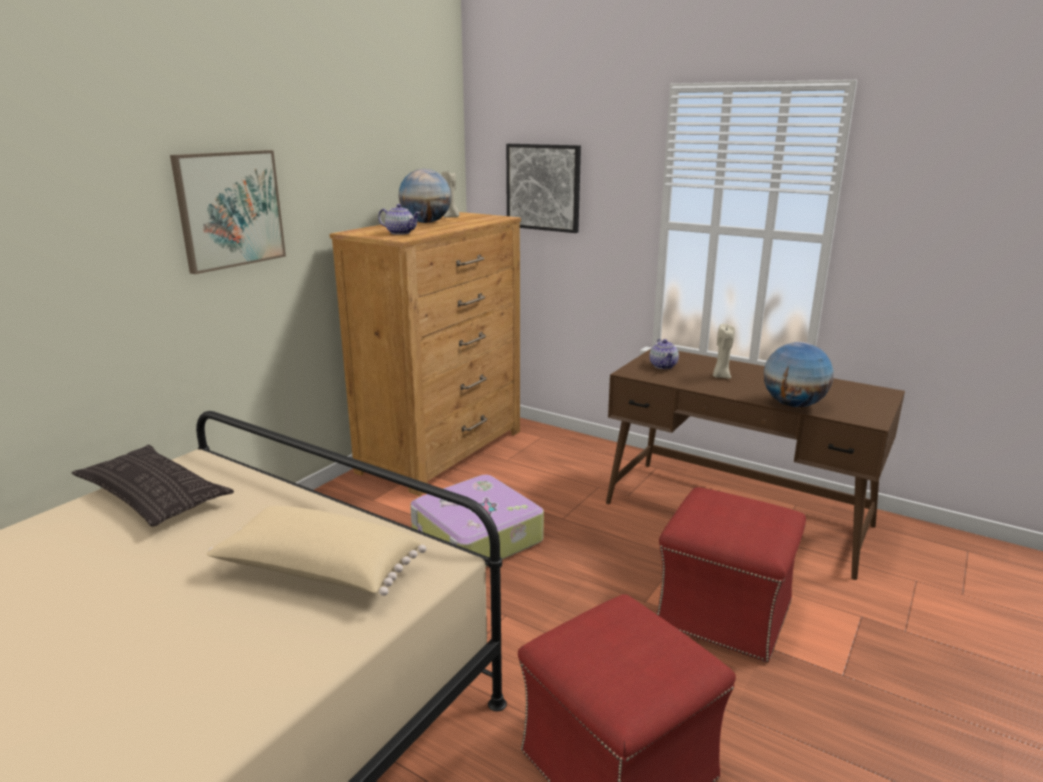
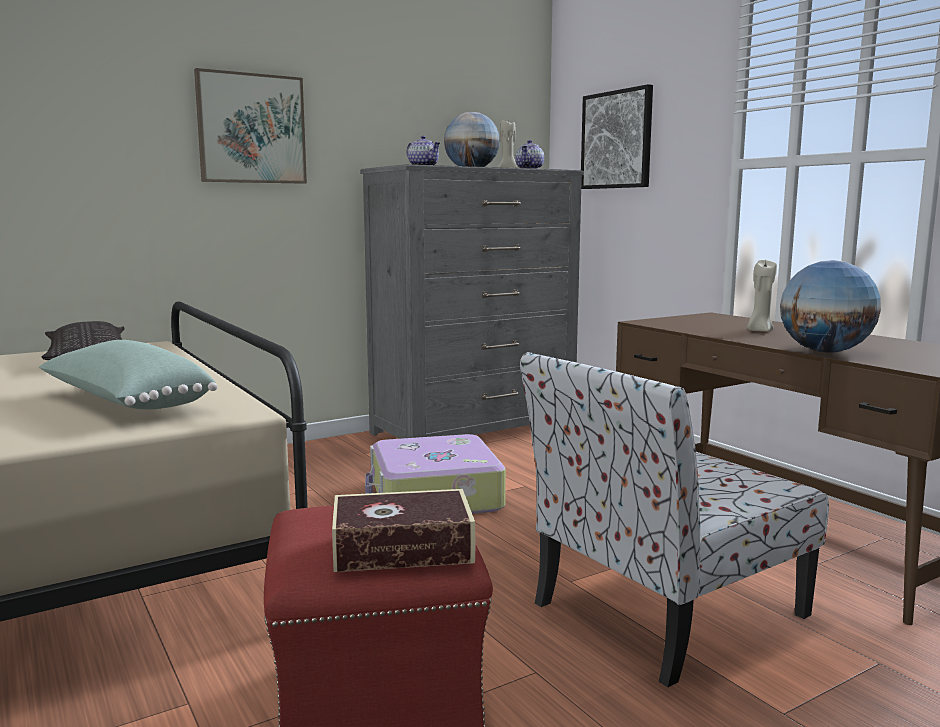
camera: 25 degrees right, 10 degrees down
(318, 572) = (126, 403): beige pillow -> green pillow
(443, 451) = (474, 430): brown dresser -> grey dresser
(663, 366) = (696, 321): teapot -> teapot (530, 169)
(666, 664) = (402, 548): none -> book
(722, 612) = (664, 611): red ottoman -> chair

